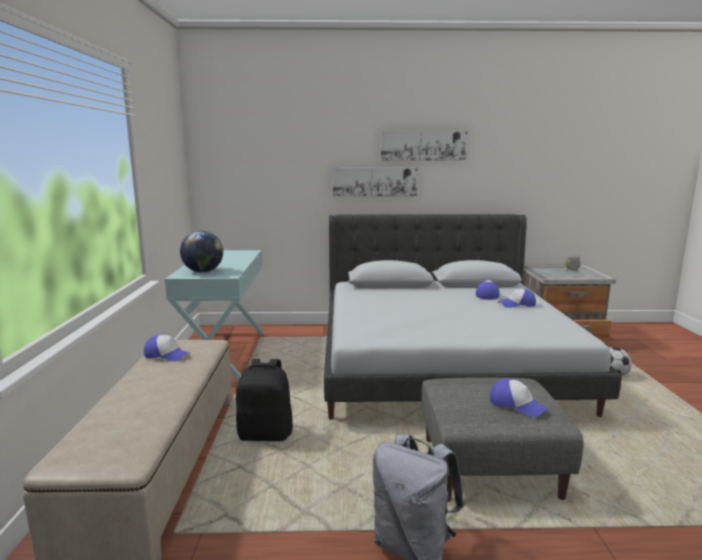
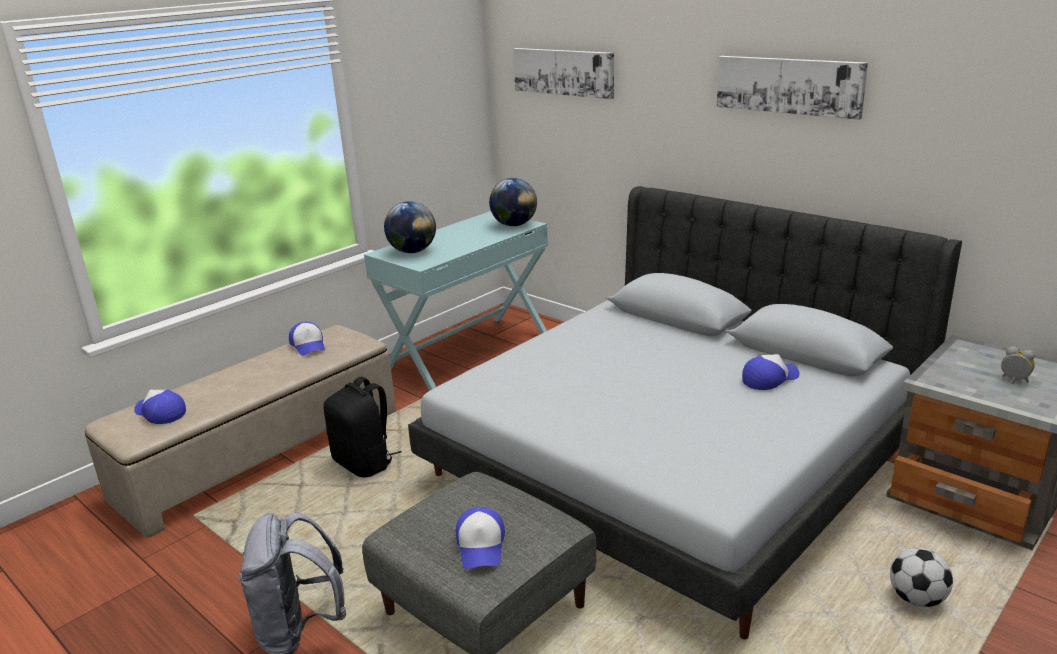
camera: 45 degrees right, 10 degrees up
(242, 253) = (514, 225): none -> globe
(374, 181) = (710, 140): picture -> picture (563, 72)
(517, 304) = (769, 412): cap -> cap (160, 413)

